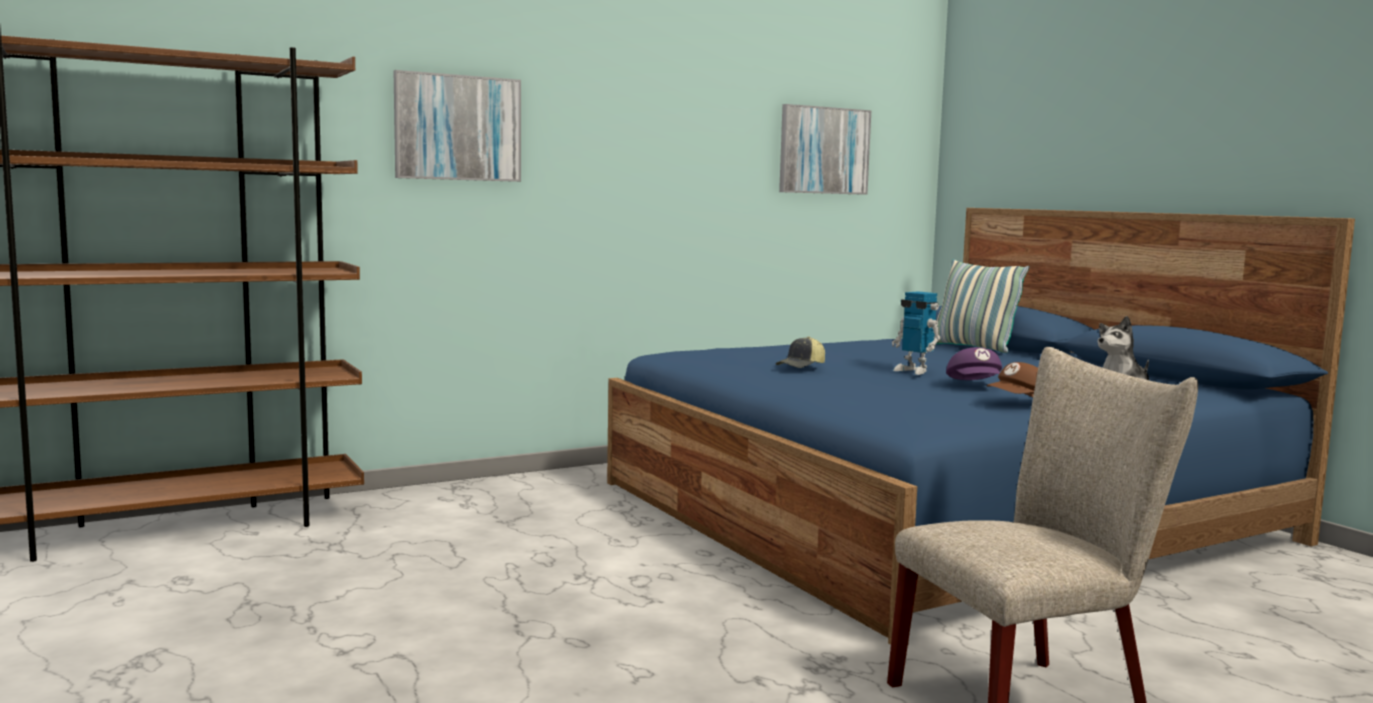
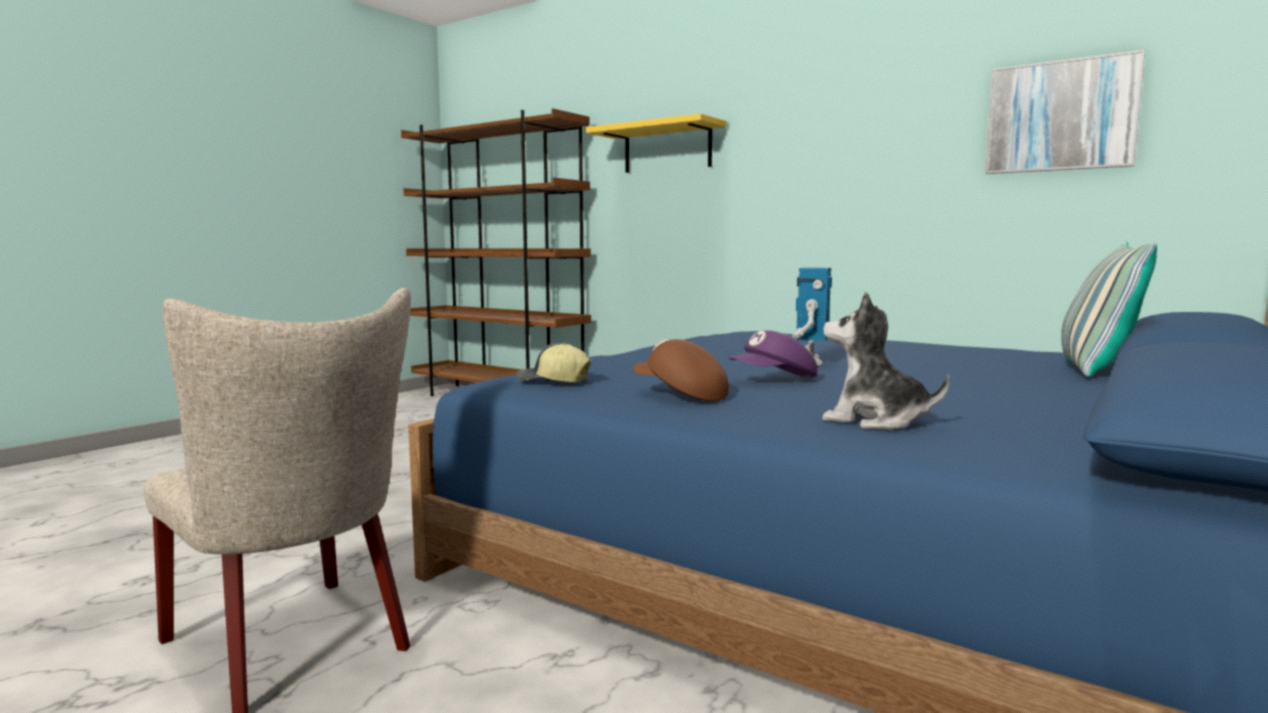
camera: 65 degrees right, 0 degrees up
(458, 128) = (667, 148): picture -> yellow shelf
(801, 366) = (734, 345): cap -> cap (552, 381)

